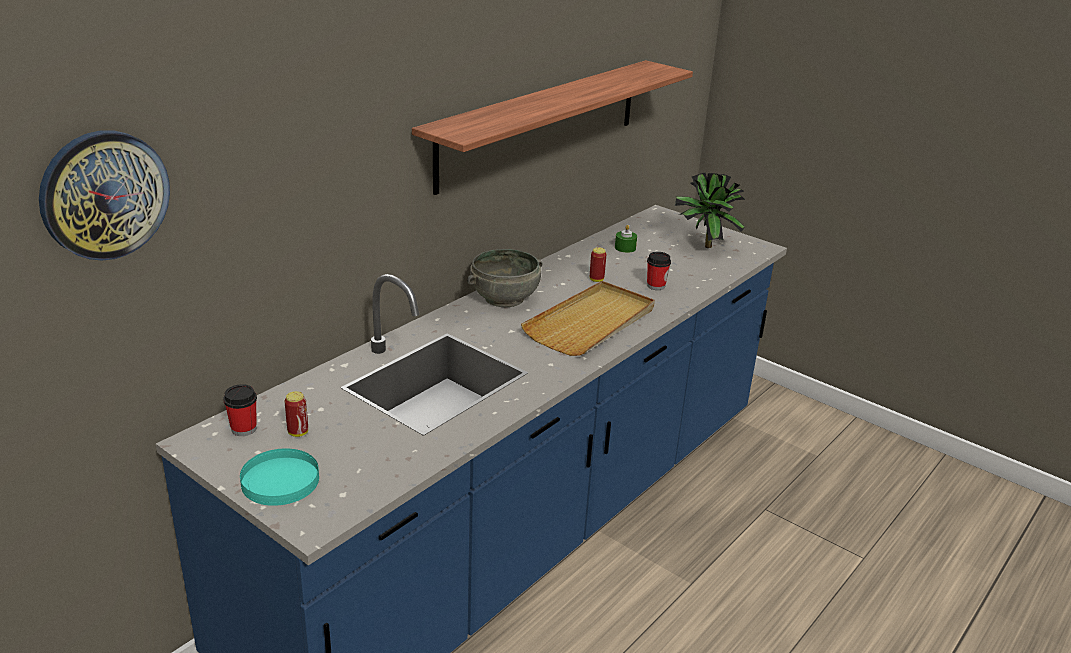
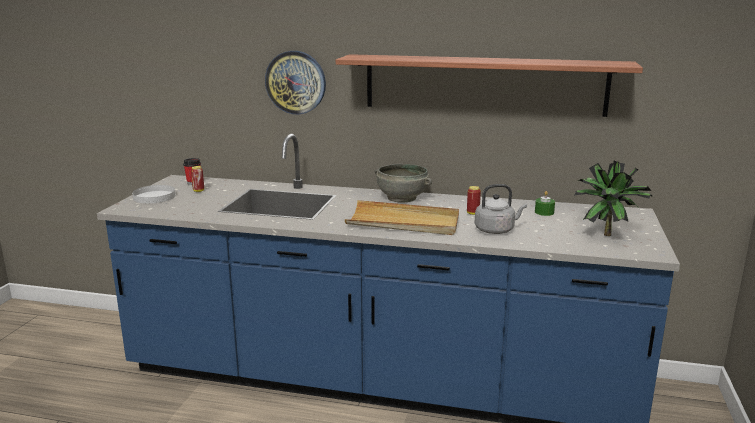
camera: 65 degrees right, 10 degrees down
(104, 195) = (160, 39): wall clock -> wall clock (295, 82)
(280, 481) = (154, 197): turquoise plate -> white plate
(656, 286) = (496, 230): cup -> grey kettle

